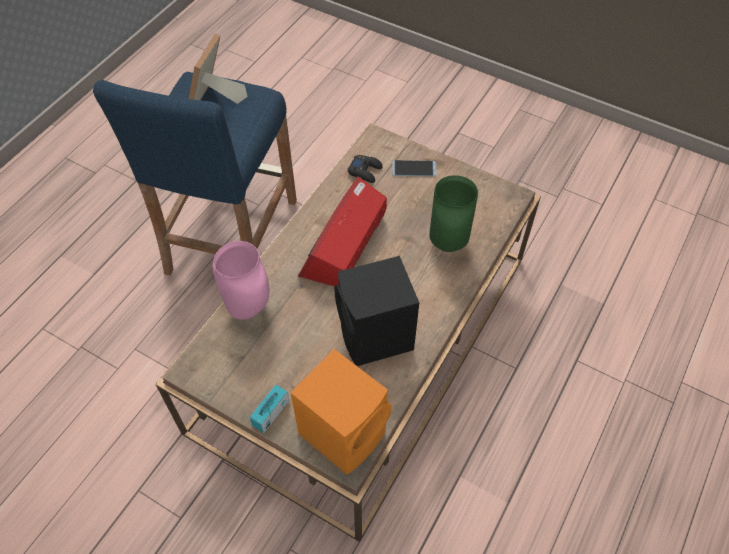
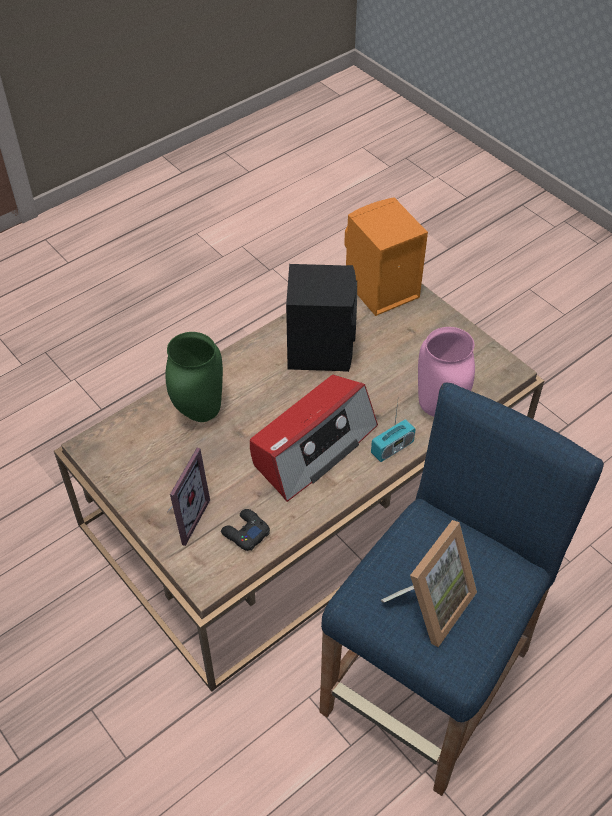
camera: 160 degrees left, 5 degrees down
(271, 413) = (439, 318): radio -> radio (392, 448)
(414, 168) = (182, 517): phone -> picture frame

